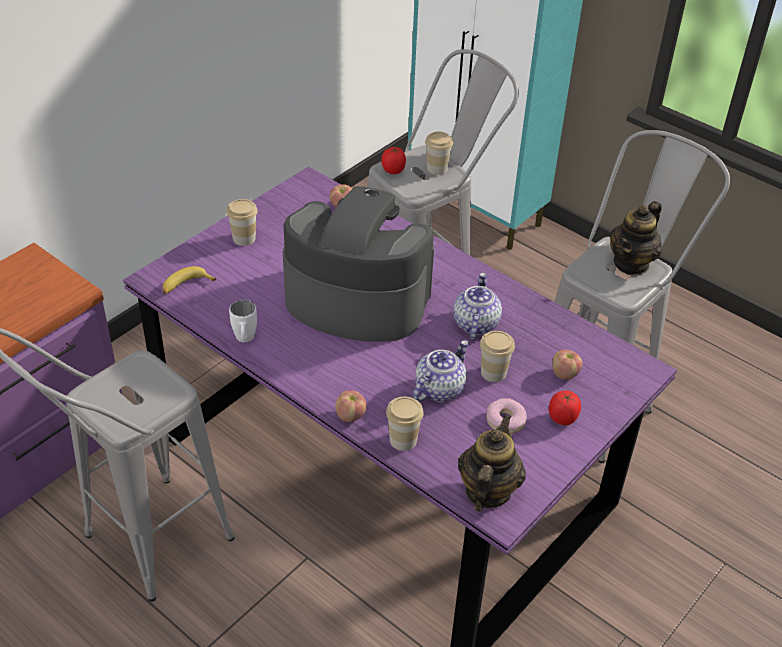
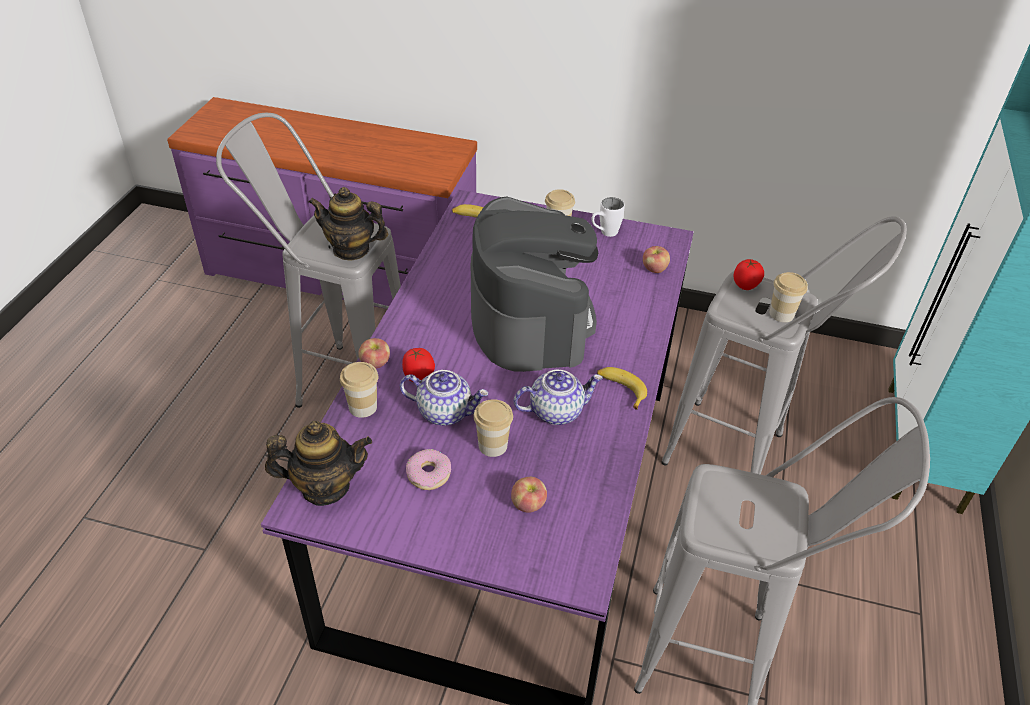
camera: 65 degrees right, 0 degrees up
(245, 340) = (429, 273): white mug -> white mug (604, 233)
(471, 280) = (620, 389): none -> banana
(563, 418) = (458, 521): tomato -> tomato (419, 377)
(631, 263) = (770, 522): teapot -> teapot (351, 249)

